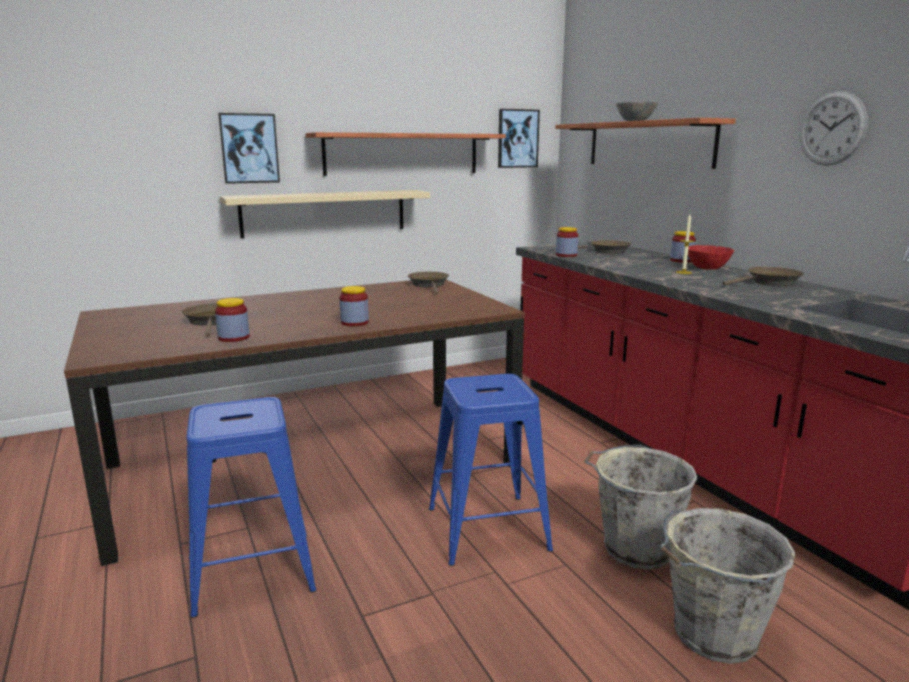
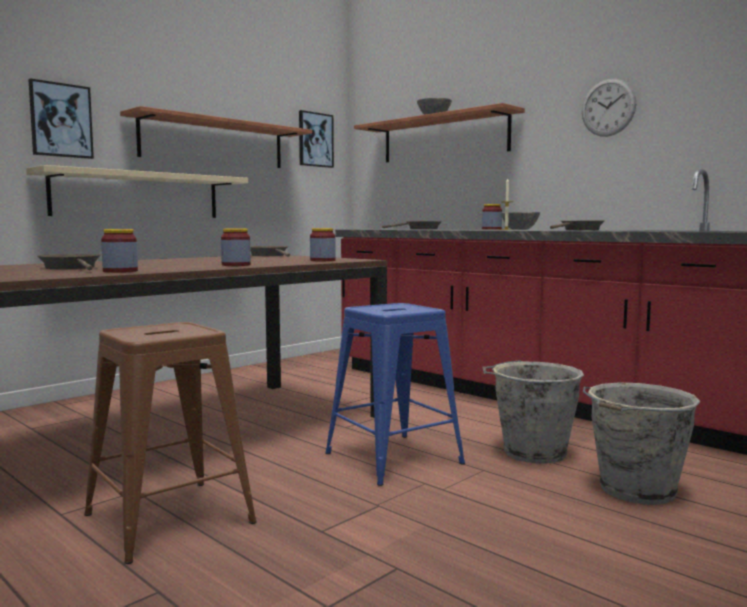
camera: 20 degrees left, 10 degrees down
(253, 568) = (169, 518): blue stool -> brown stool
(566, 255) = (391, 229): jar -> jar (322, 260)
(707, 268) = (519, 229): red bowl -> grey bowl

